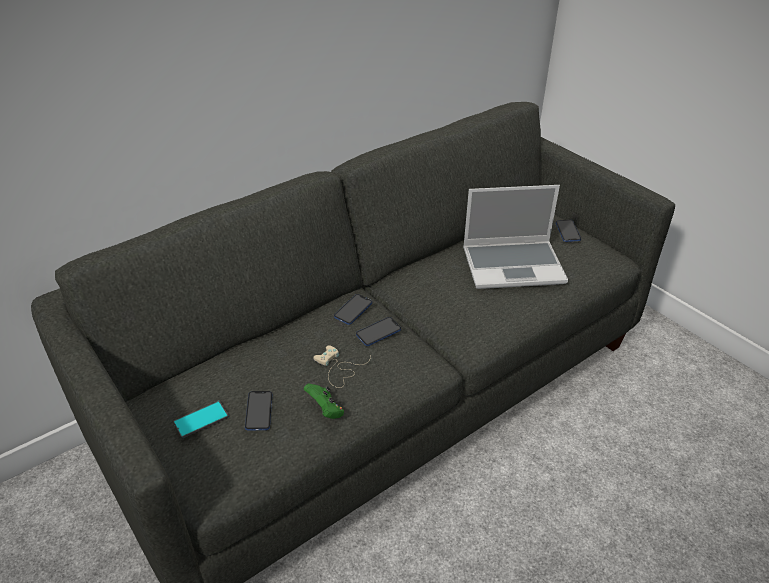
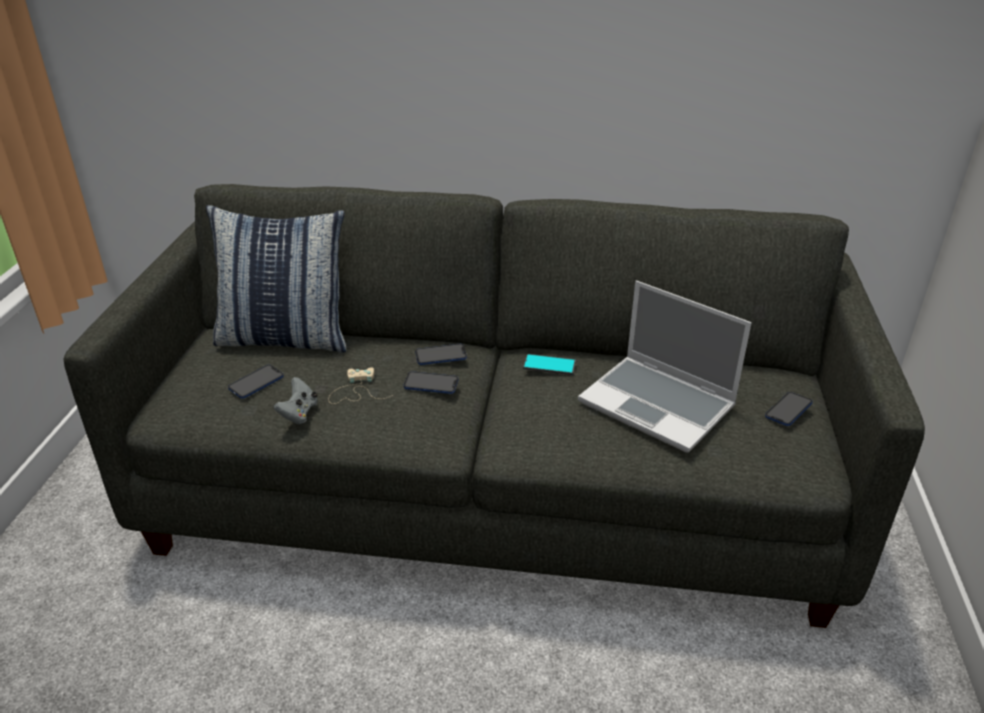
camera: 45 degrees right, 5 degrees down
(201, 419) = (217, 364): phone -> phone (549, 365)
(220, 366) = (285, 338): none -> pillow
(326, 410) = (299, 413): green game controller -> grey game controller

